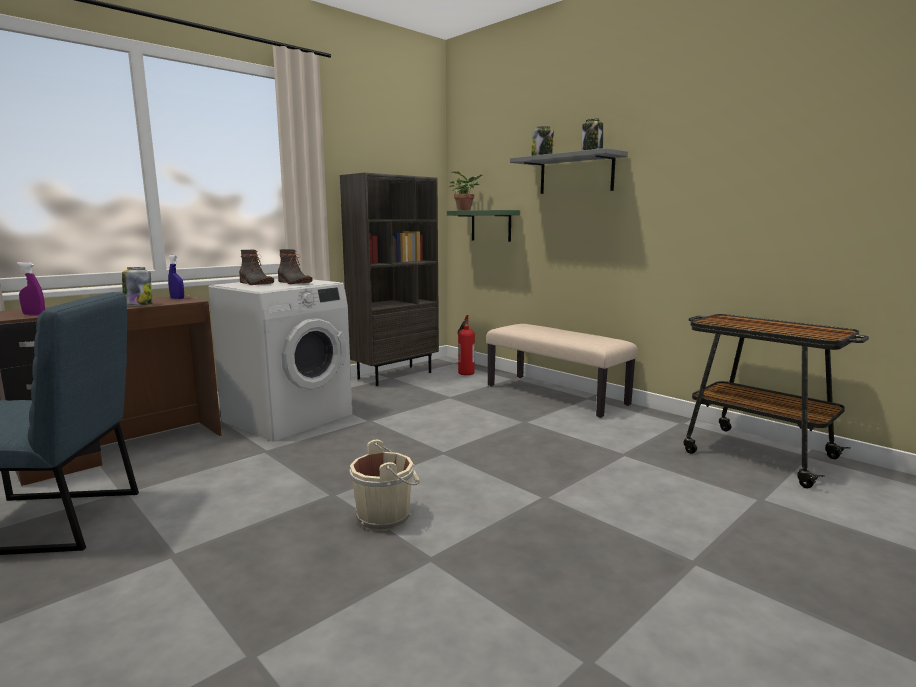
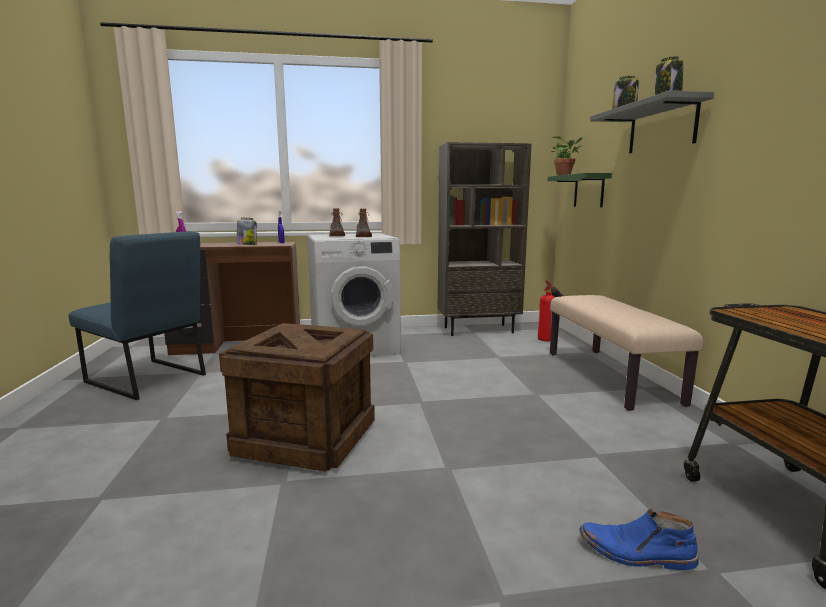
camera: 35 degrees right, 0 degrees up
(386, 516) = (304, 438): beige bucket -> crate
(720, 506) = (636, 554): none -> blue boot

